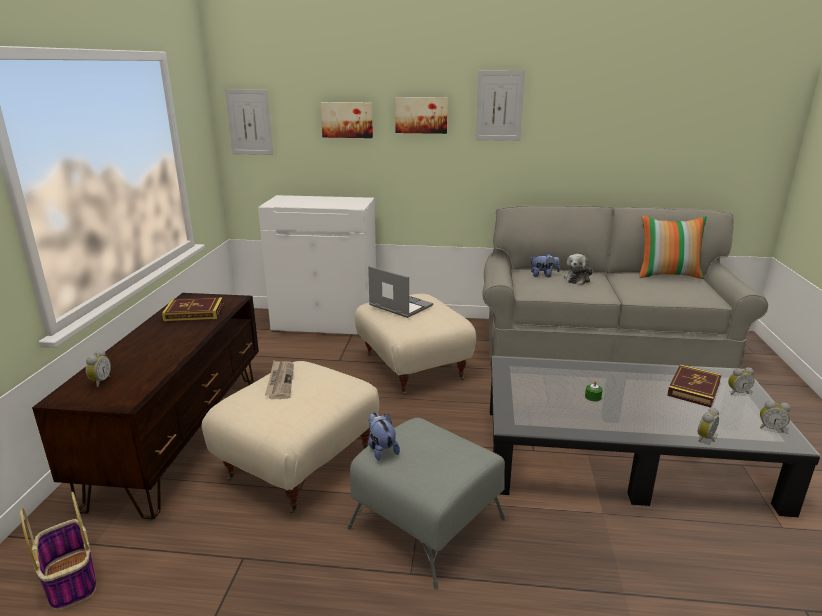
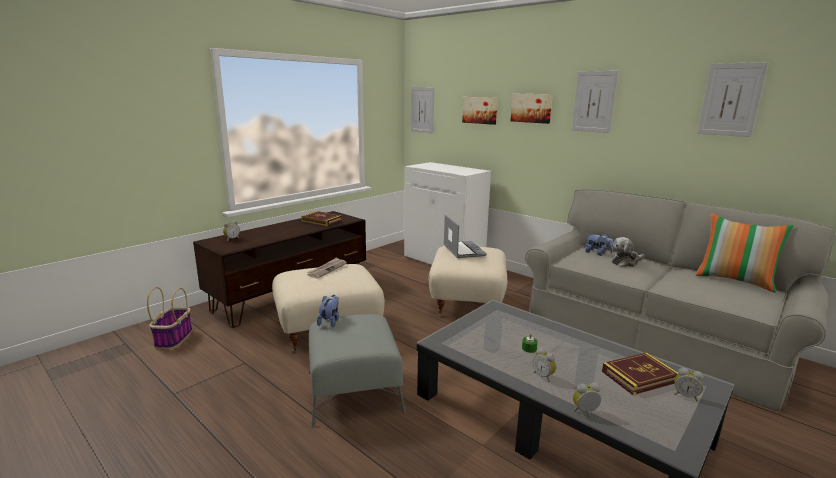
camera: 35 degrees right, 5 degrees down
(637, 101) = (731, 99): none -> picture
(770, 428) = (673, 433): alarm clock -> alarm clock (543, 376)

